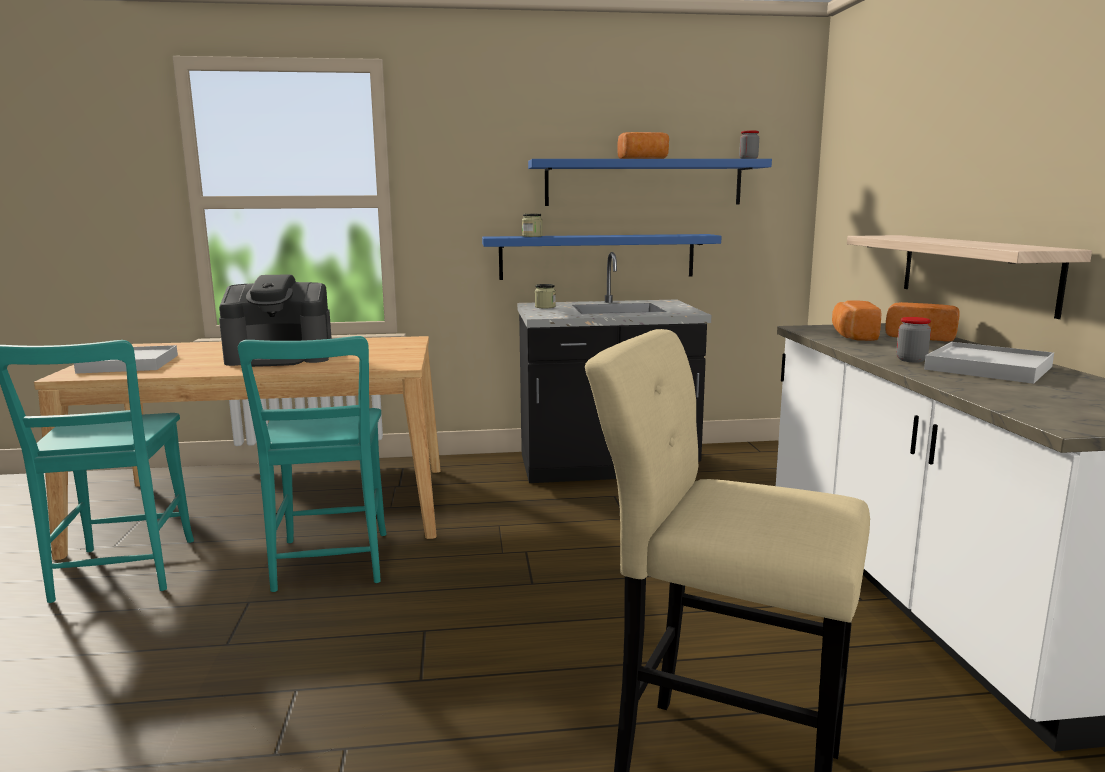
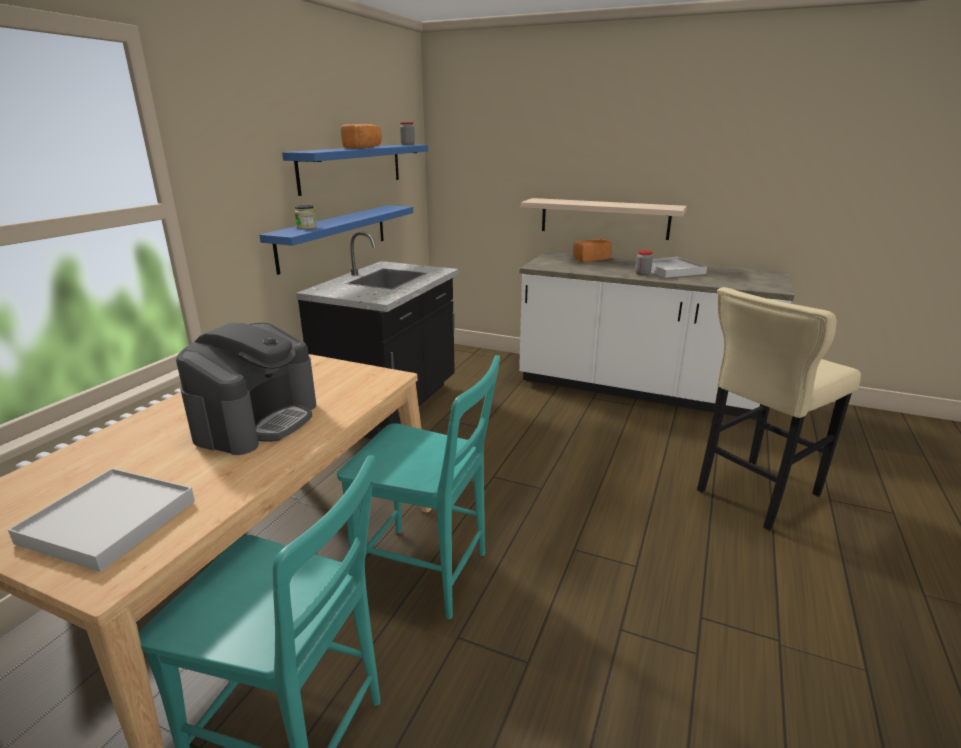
camera: 60 degrees left, 10 degrees up
(545, 307) = (339, 290): jar -> none
(852, 336) = (572, 266): bread -> none

